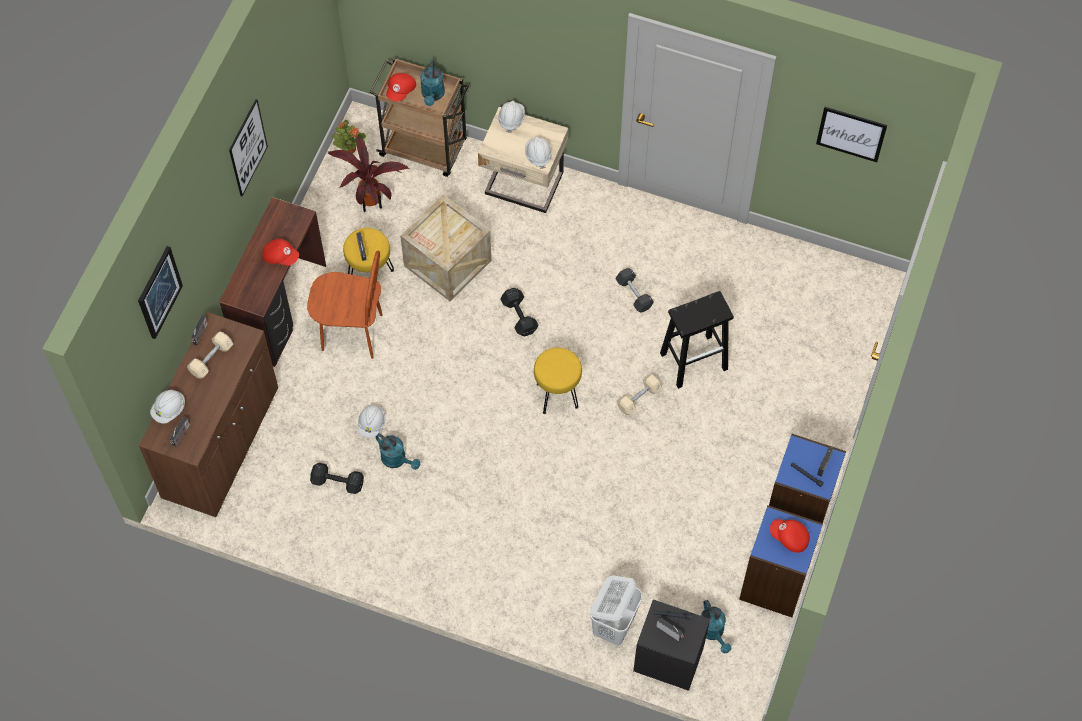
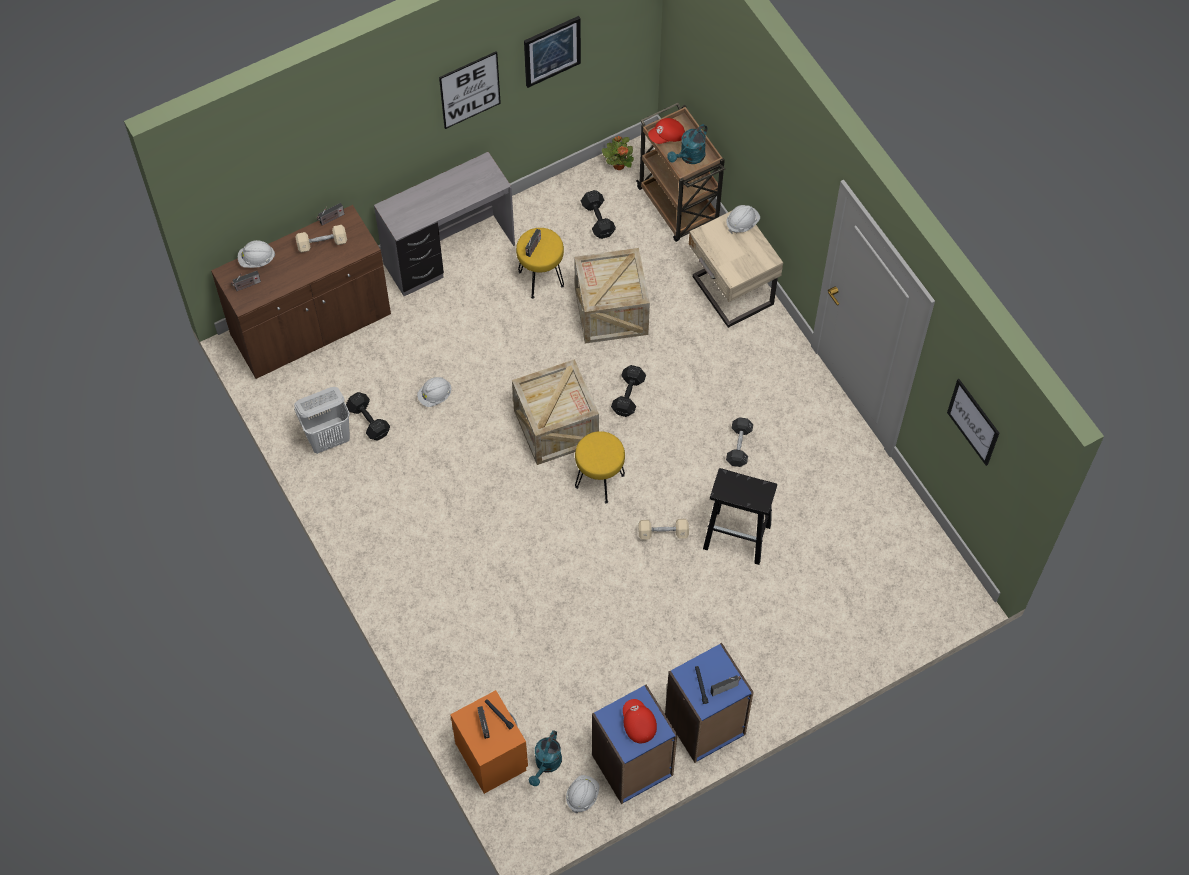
camera: 40 degrees right, 0 degrees up
(159, 292) = (290, 152): picture -> picture (552, 51)
(281, 256) = (451, 203): red cap -> none
(282, 309) = (450, 255): brown desk -> grey desk
(352, 332) = (486, 312): brown chair -> none
(372, 200) = (598, 218): potted plant -> black dumbbell
(397, 460) = (429, 437): turquoise watering can -> none
(487, 379) = (556, 427): none -> crate
(538, 155) = (736, 268): white hard hat -> white hard hat (582, 796)
(614, 625) = (474, 696): white laundry basket -> white laundry basket (329, 438)
(668, 659) = (491, 756): black nightstand -> orange nightstand

